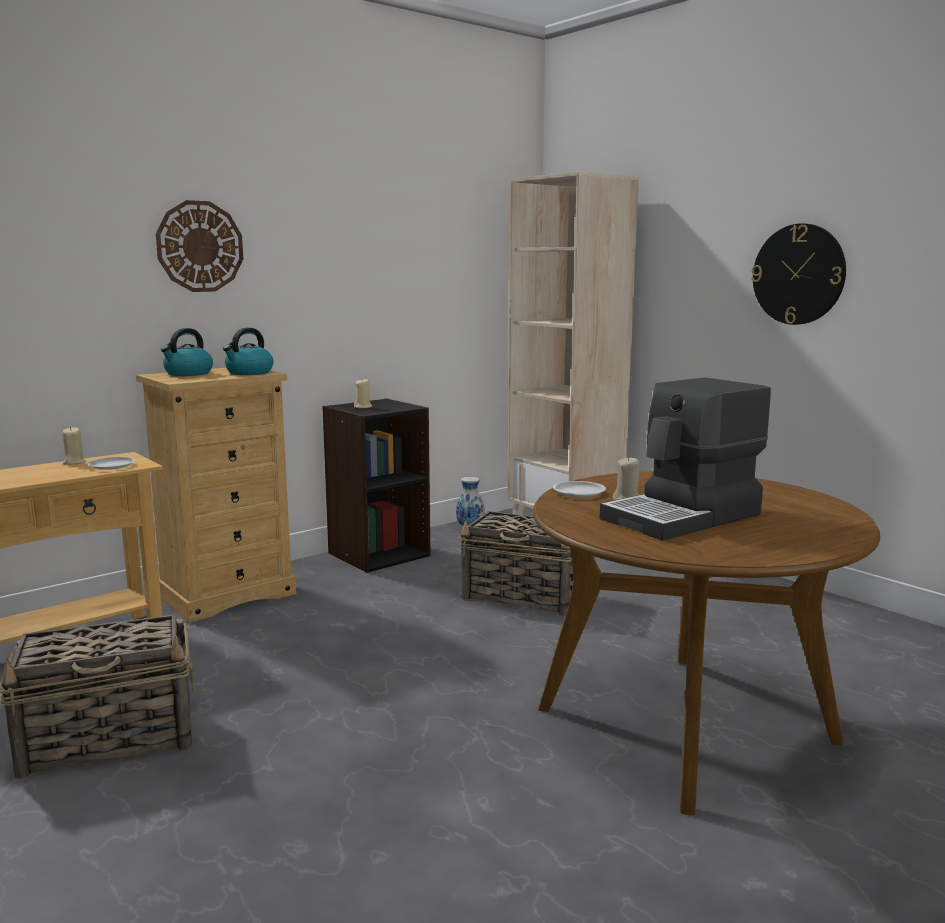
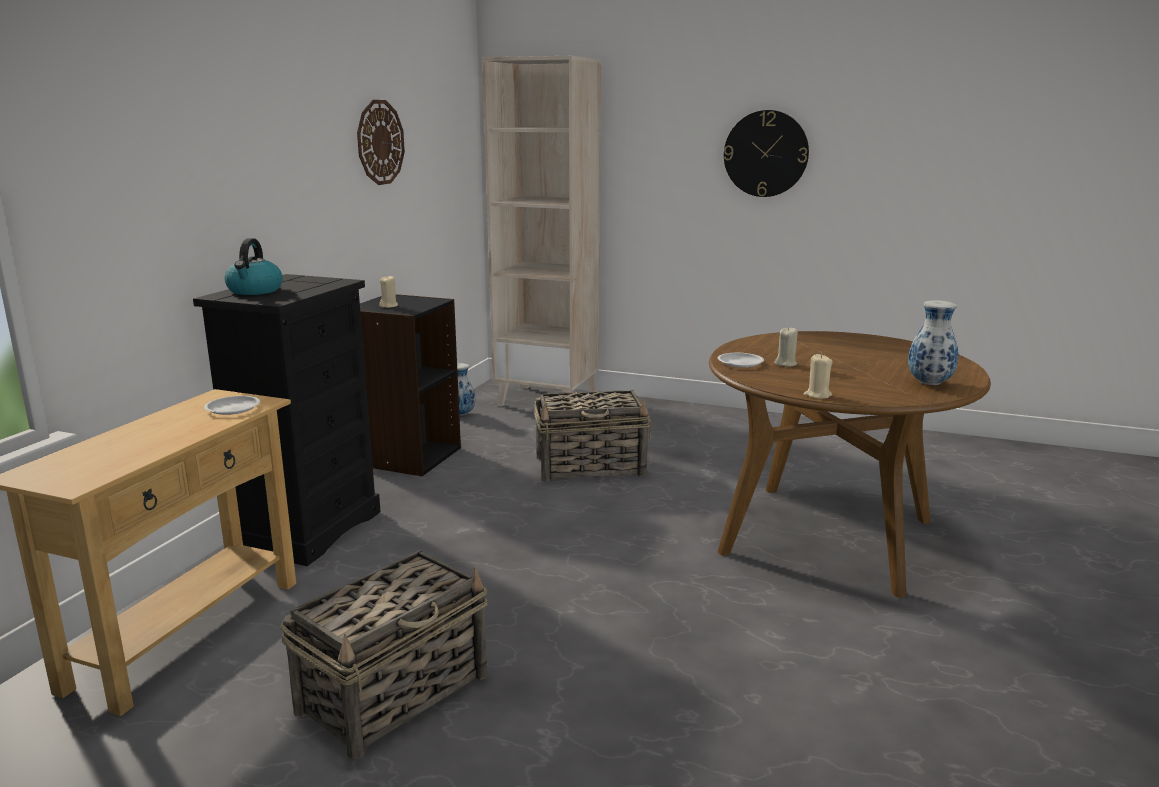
camera: 30 degrees left, 5 degrees up
(74, 462) = (174, 412): beige candle -> beige candle (817, 395)
(200, 246) = (231, 140): wall clock -> wall clock (380, 142)
(227, 595) = (308, 529): beige dresser -> black dresser
(249, 373) = (321, 283): kettle -> none
(684, 517) = (848, 370): coffee machine -> none
(755, 545) = (930, 383): none -> vase

